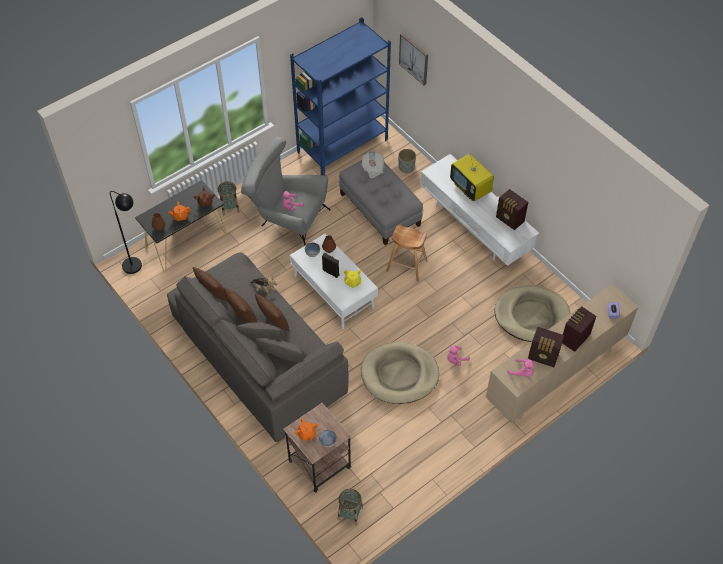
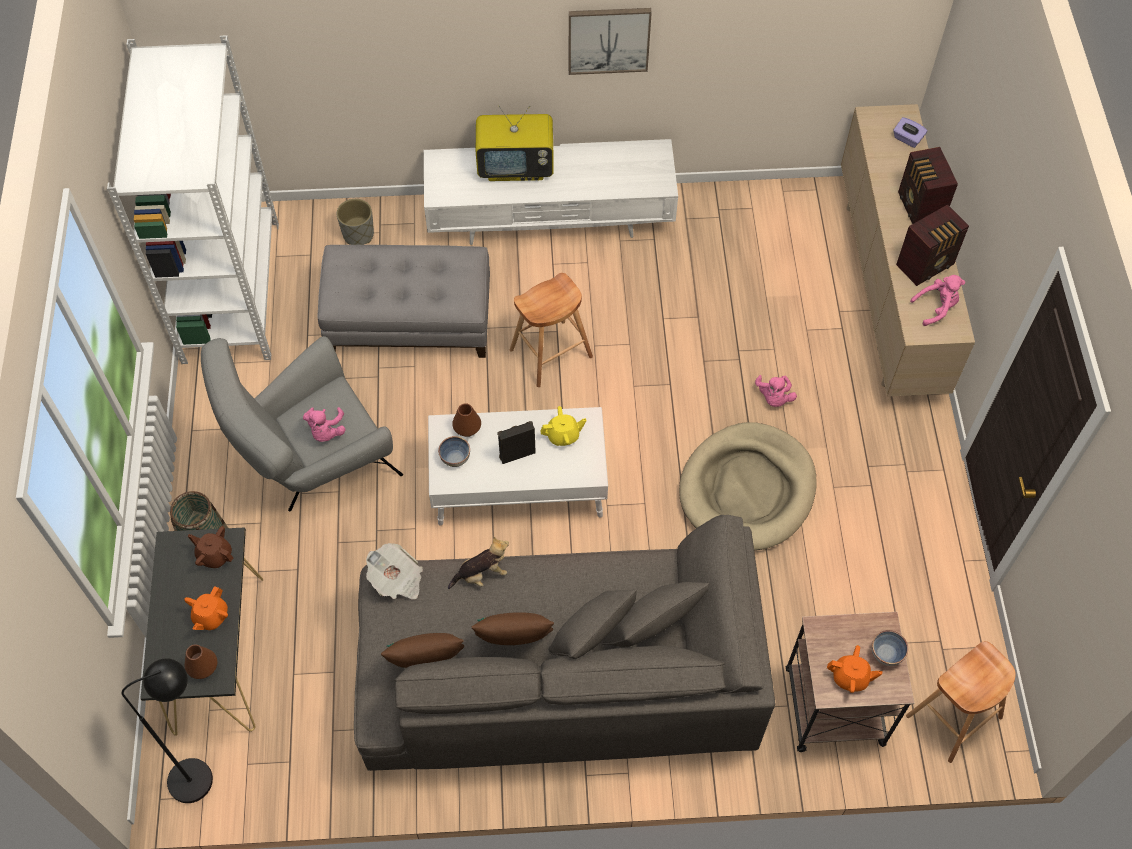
camera: 55 degrees left, 5 degrees up
(273, 322) = (564, 599): brown pillow -> none
(342, 146) = (231, 291): blue bookcase -> white bookcase
(350, 513) = (954, 716): basket -> brown stool
(373, 169) = (358, 267): newspaper -> newspaper (396, 580)
(414, 58) = (274, 38): picture -> picture (608, 39)
(510, 220) = (618, 157): radio -> none
(531, 316) = (768, 255): beige dog bed -> none

